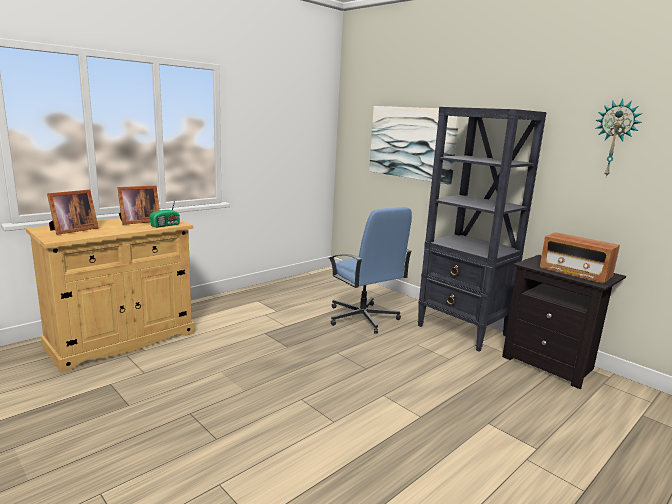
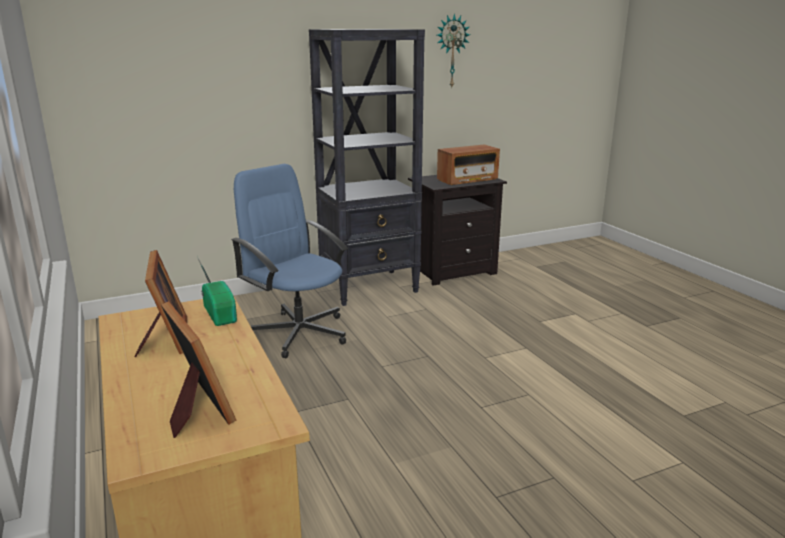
camera: 70 degrees left, 5 degrees up
(362, 318) = (299, 332): blue office chair -> blue office chair turned 120 degrees counterclockwise
(411, 143) = (217, 82): picture -> none

